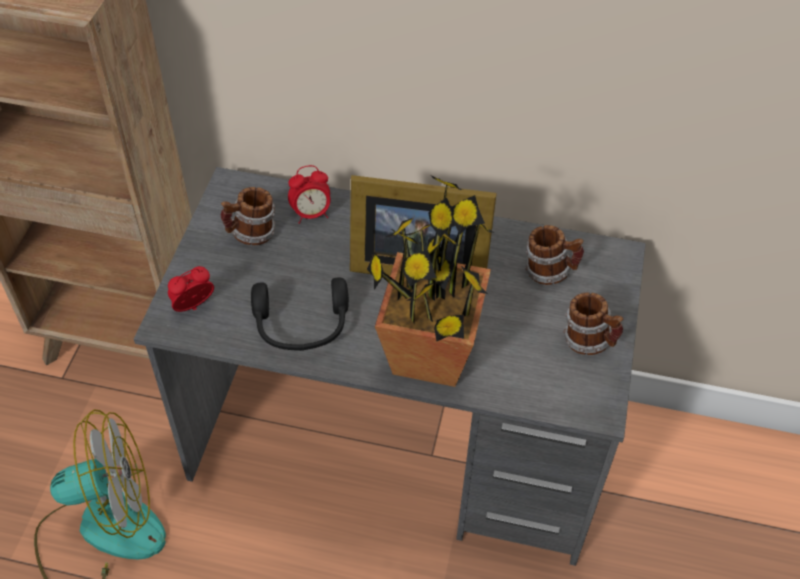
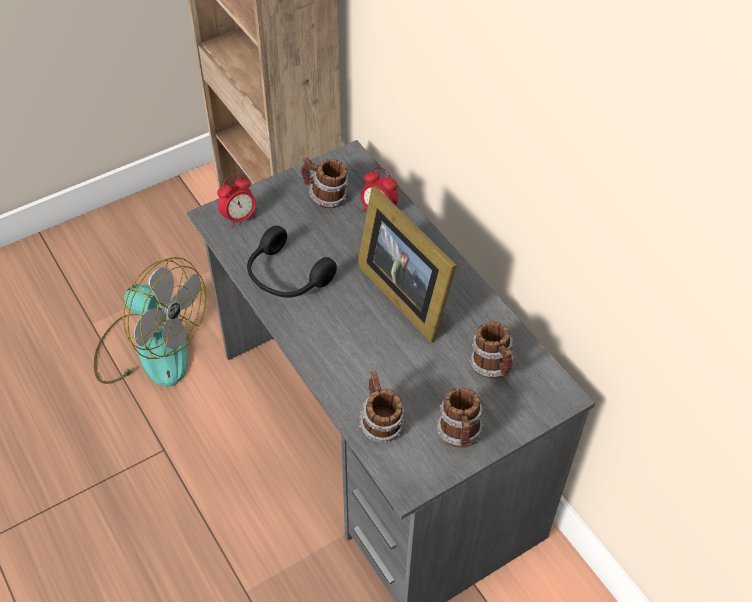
camera: 45 degrees right, 0 degrees up
(194, 307) = (239, 218): alarm clock -> alarm clock turned 135 degrees clockwise
(430, 356) = (341, 357): potted plant -> none
(524, 382) = (380, 424): none -> mug

